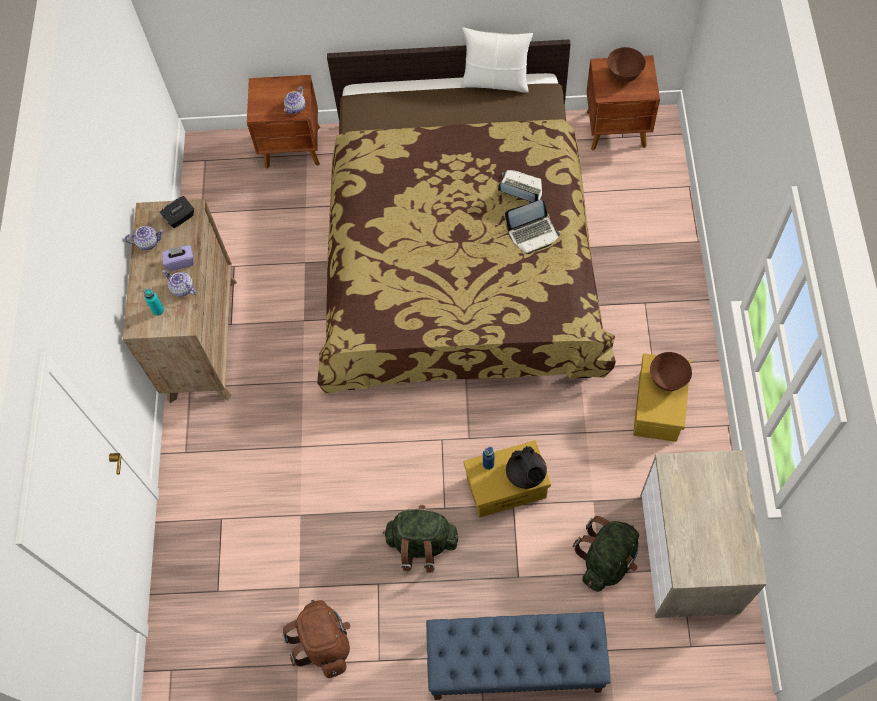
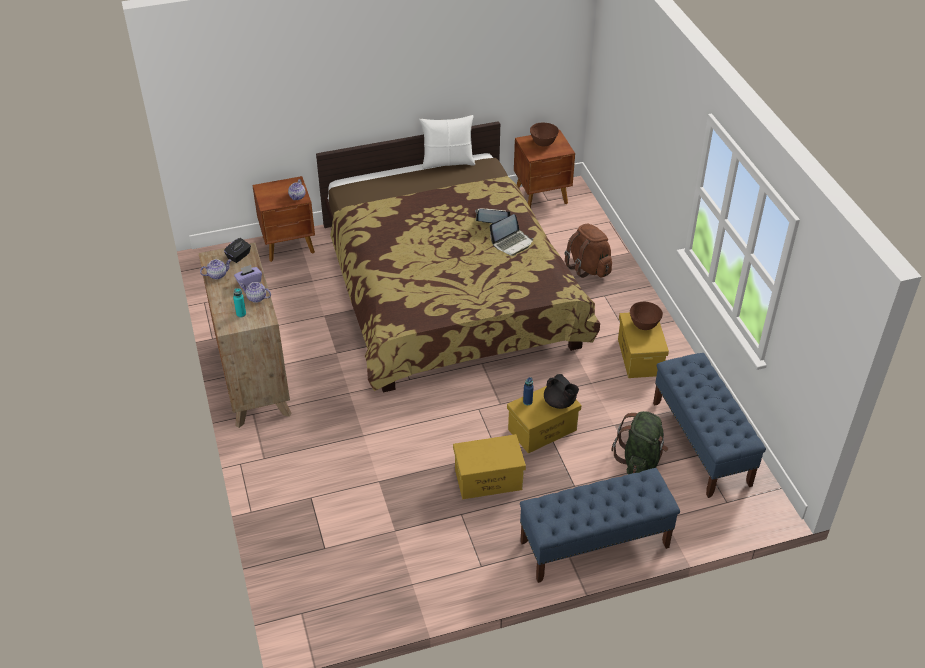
camera: 20 degrees left, 20 degrees down
(324, 643) = (430, 564): brown backpack -> brown backpack (588, 268)
(421, 543) = (487, 480): green backpack -> yellow storage box
(689, 554) = (701, 443): dresser -> blue bench

